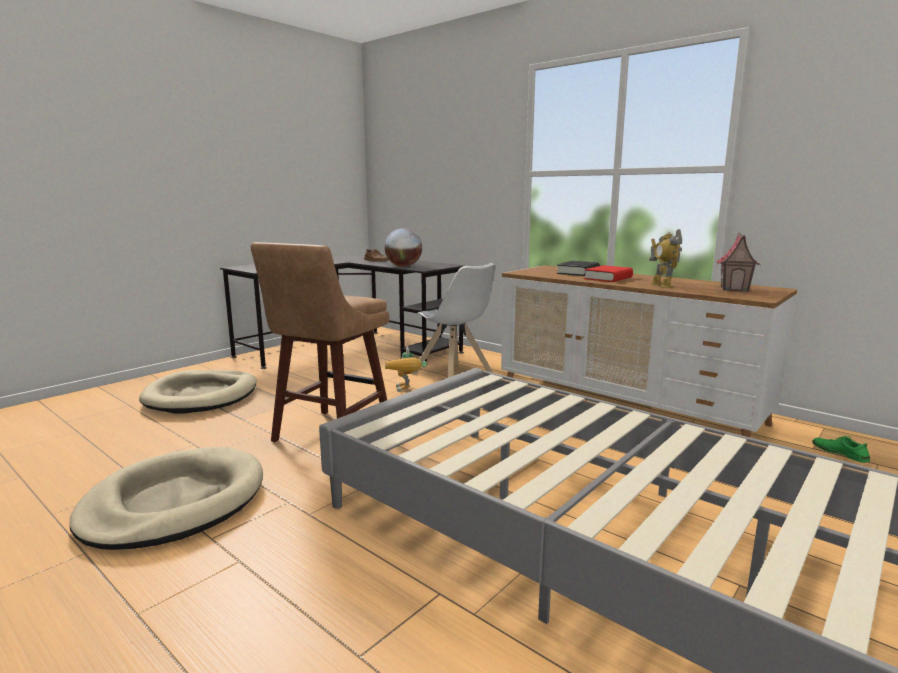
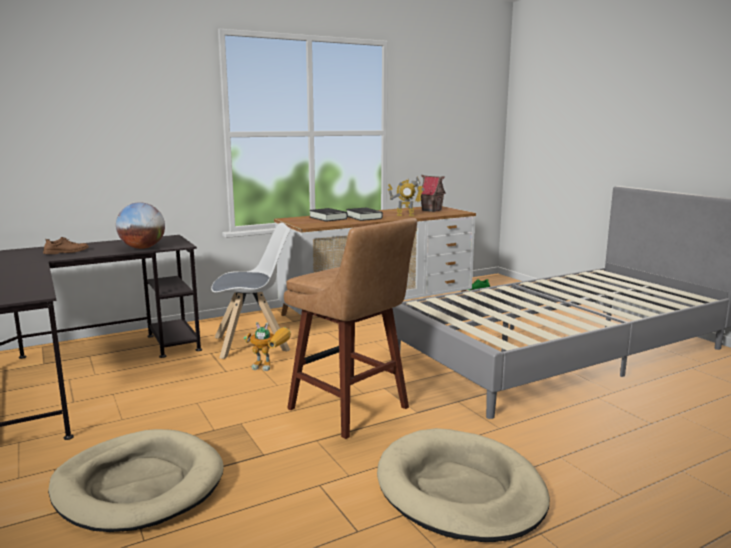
camera: 70 degrees left, 0 degrees up
(608, 278) = (364, 217): red book -> black book

